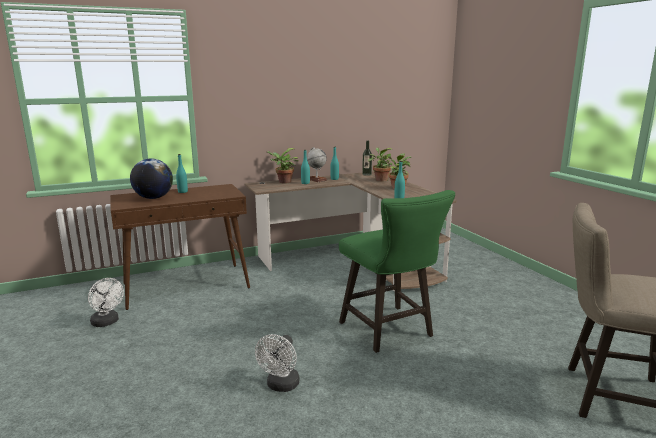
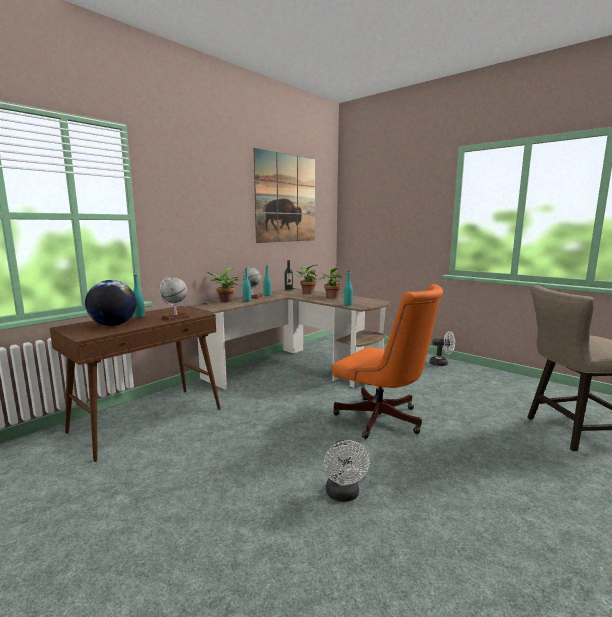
camera: 25 degrees left, 5 degrees down
(107, 322) = (81, 482): white fan -> white fan (441, 363)
(207, 196) = (175, 318): none -> globe
(373, 69) = (286, 198): none -> picture
(390, 332) = (383, 420): green stool -> orange office chair

